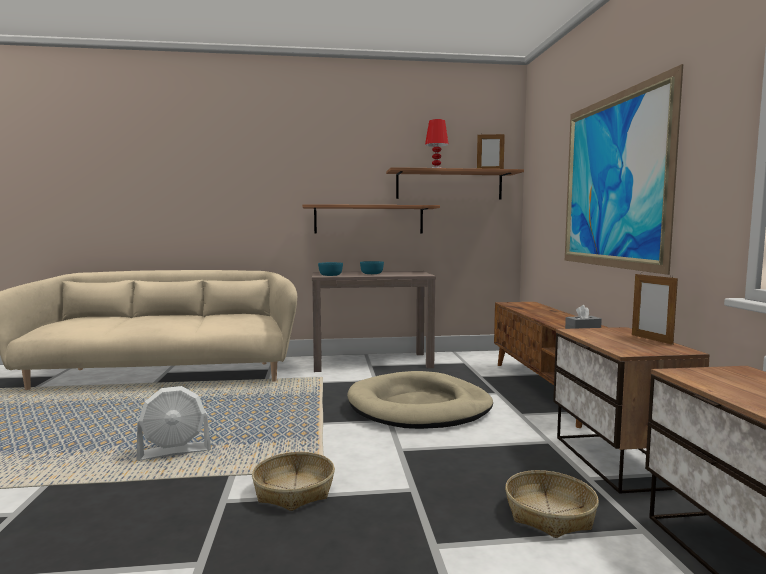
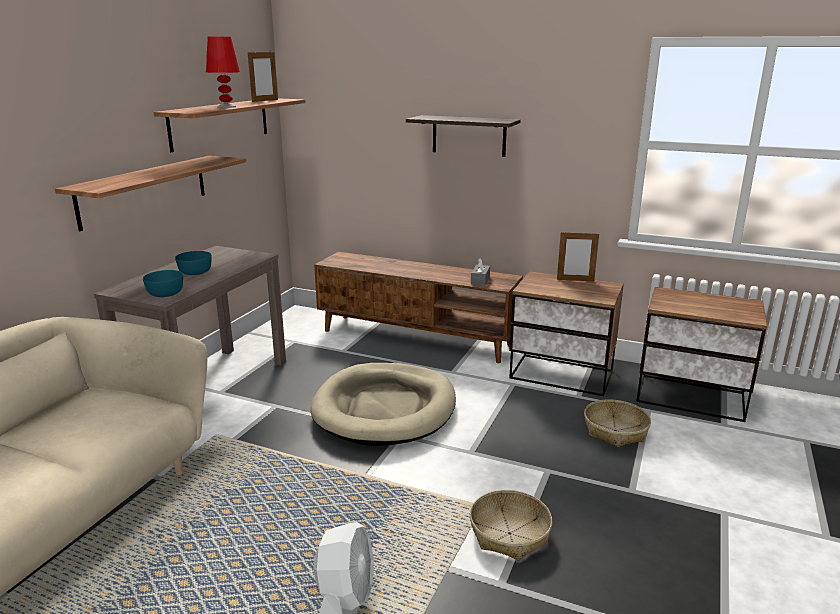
camera: 60 degrees left, 15 degrees up
(612, 181) = (469, 135): picture -> shelf

